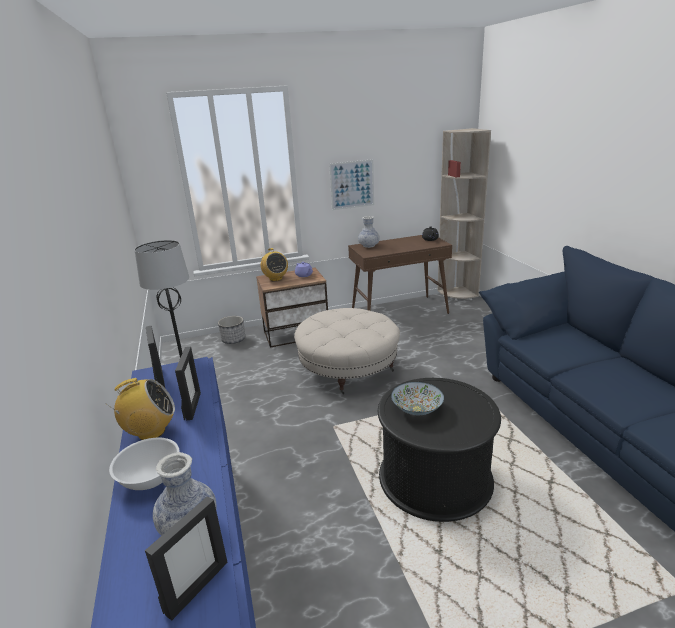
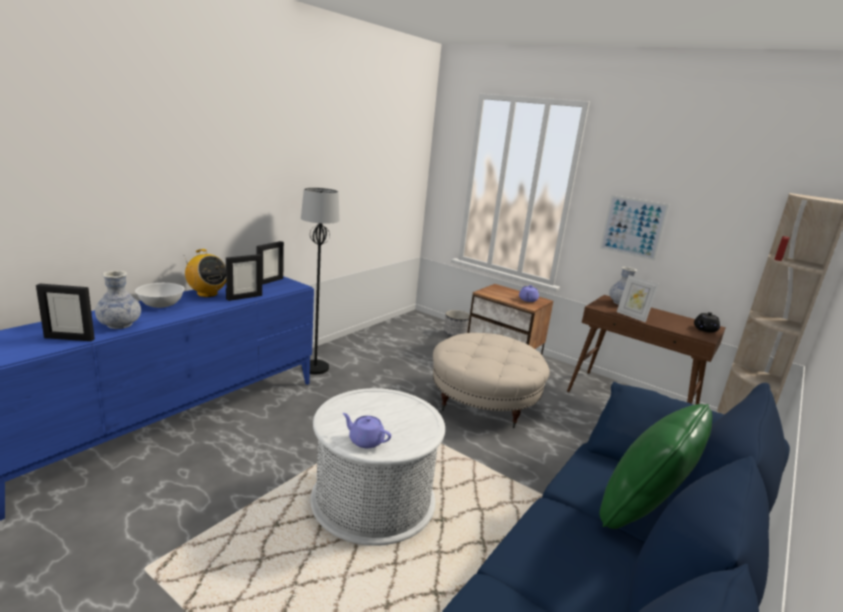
camera: 50 degrees right, 5 degrees down
(275, 279) = (501, 291): radio -> none
(394, 250) = (632, 316): none -> picture frame
(417, 409) = (370, 409): bowl -> none
(435, 477) = (373, 499): black coffee table -> white coffee table
(467, 426) = (365, 440): none -> purple teapot
(586, 347) = (642, 511): none -> green pillow

